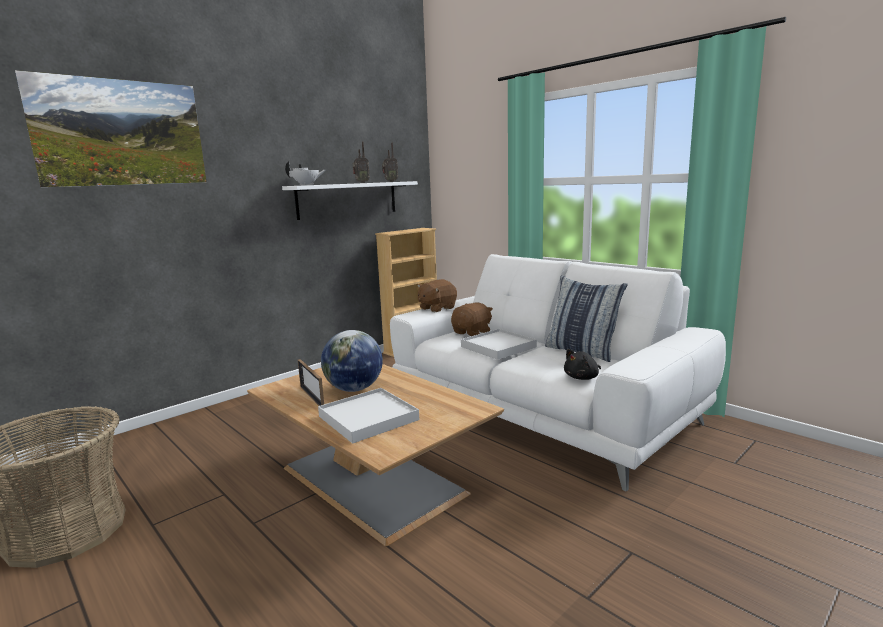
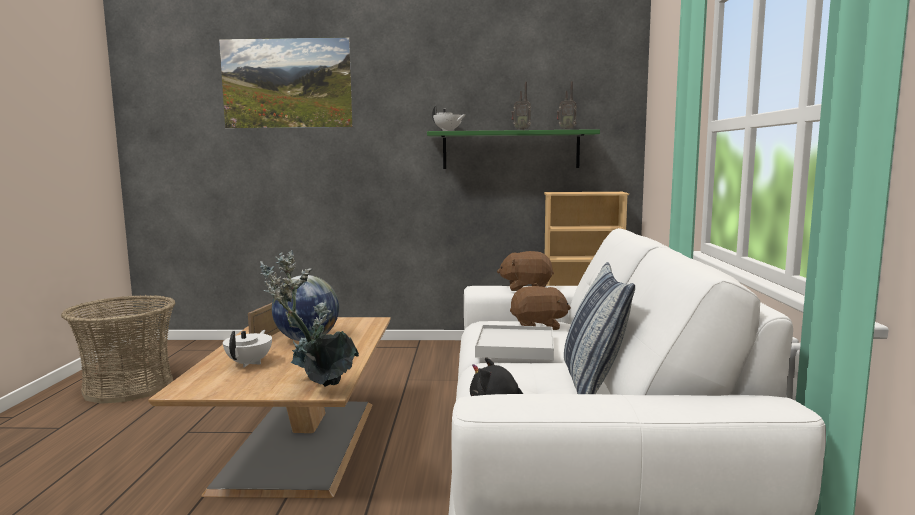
camera: 45 degrees right, 5 degrees down
(348, 199) = (511, 150): white shelf -> green shelf
(368, 418) = (250, 363): white tray -> white teapot
(468, 411) = (316, 388): none -> potted plant

